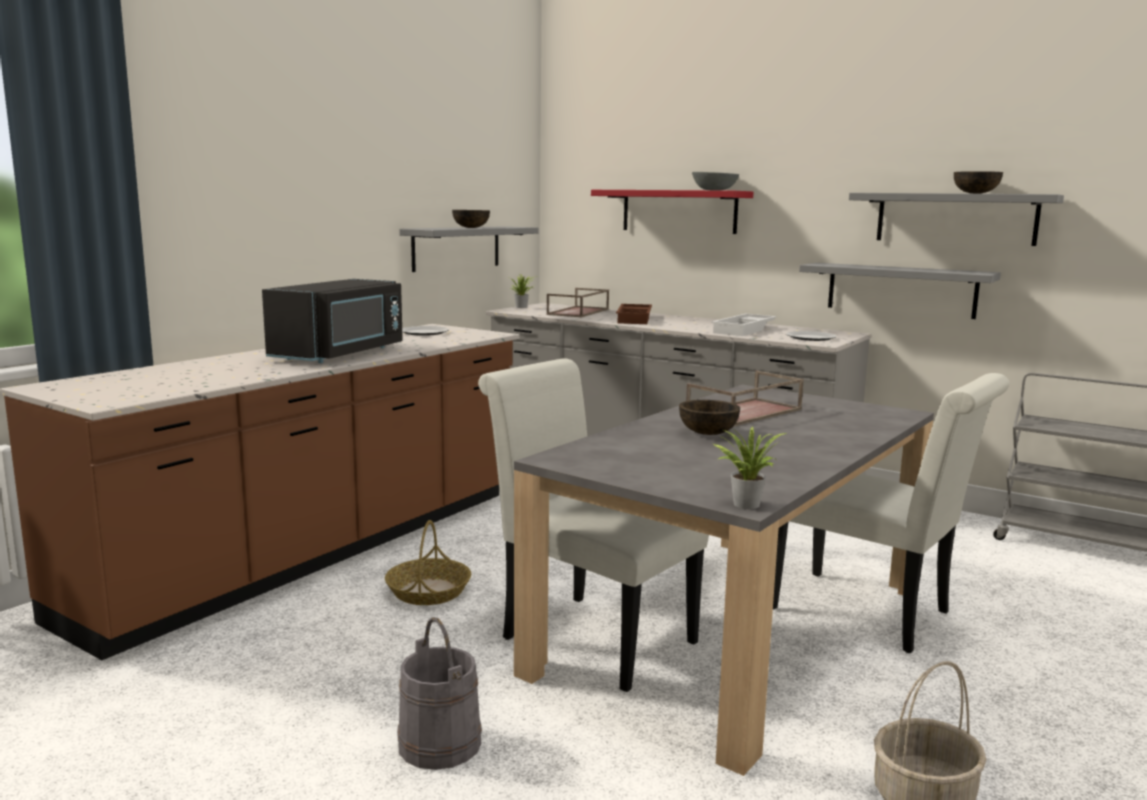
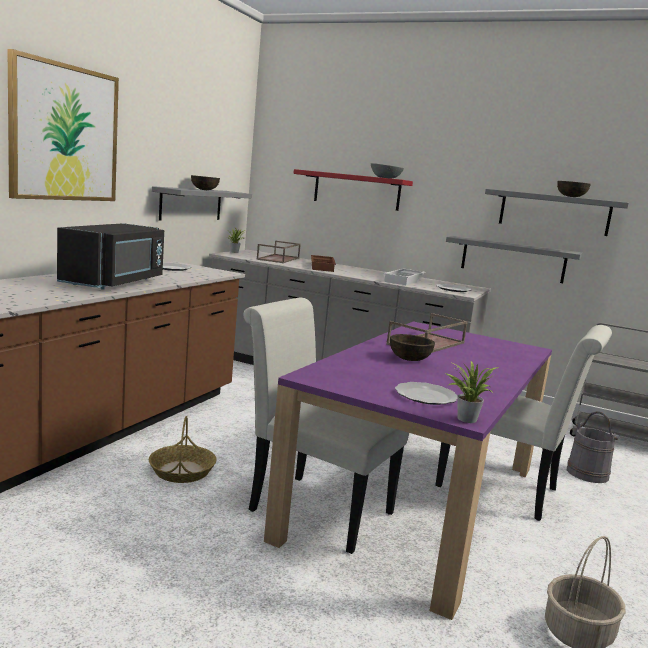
camera: 10 degrees left, 0 degrees up
(278, 171) = (65, 133): none -> picture
(439, 743) = (217, 600): grey bucket -> grey bucket (587, 473)
(704, 478) = (425, 396): none -> plate
(738, 626) = (418, 500): grey dining table -> purple dining table

